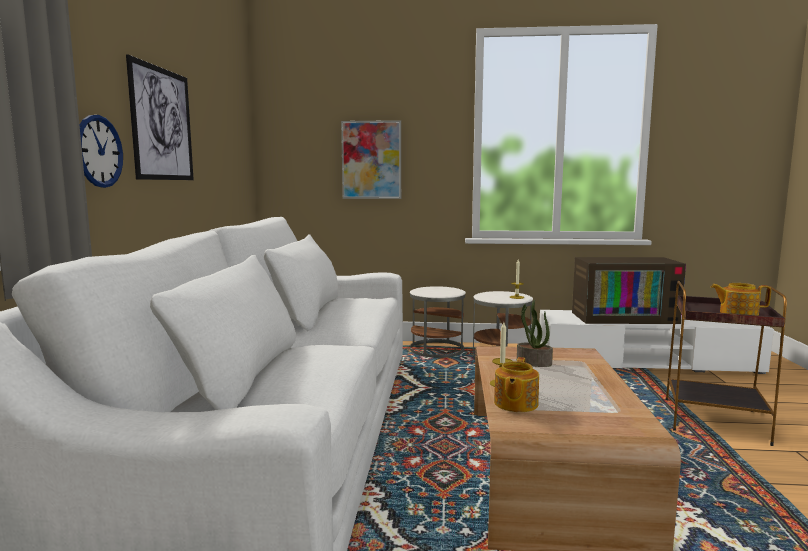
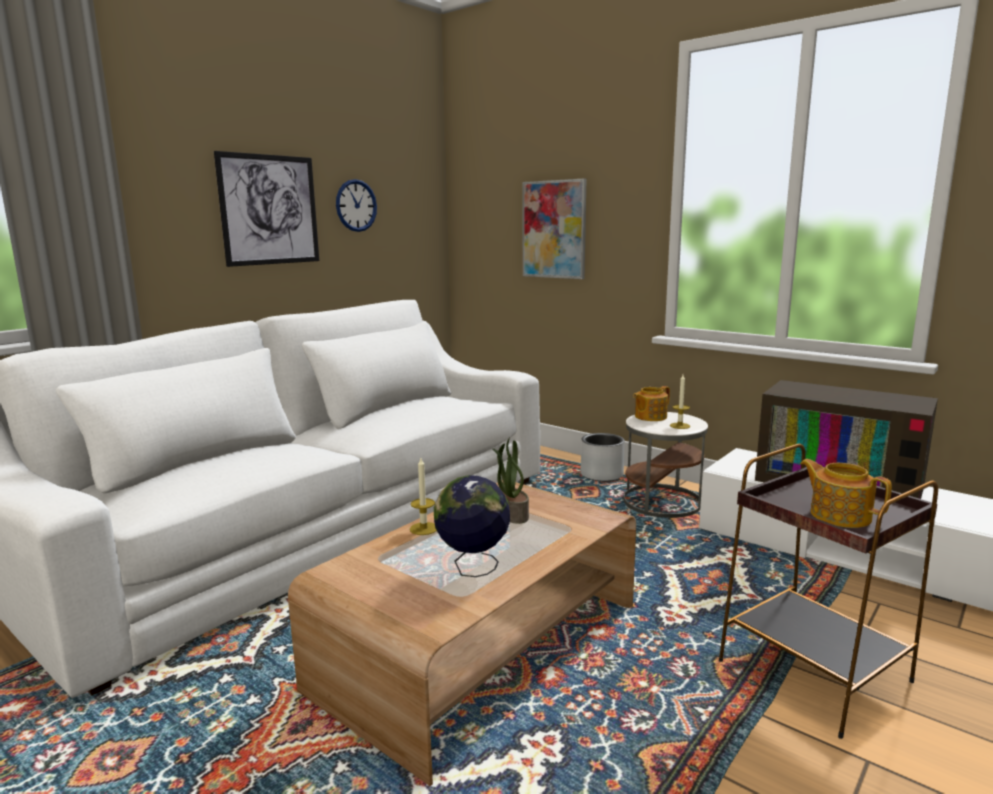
camera: 35 degrees right, 5 degrees up
(99, 151) = (174, 245): wall clock -> wall clock (356, 205)
(436, 349) = (601, 475): white side table -> grey planter
(515, 404) = (384, 553): teapot -> teapot (649, 417)
(587, 395) = (473, 568): none -> globe

